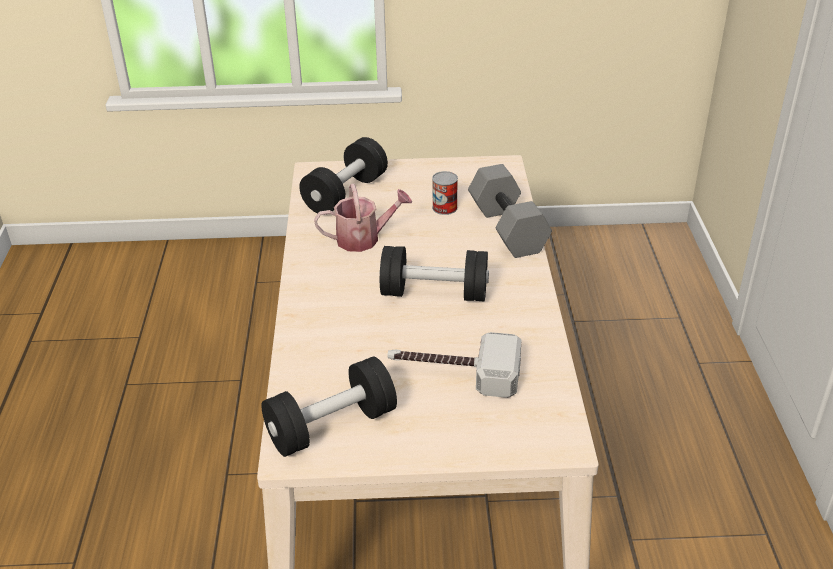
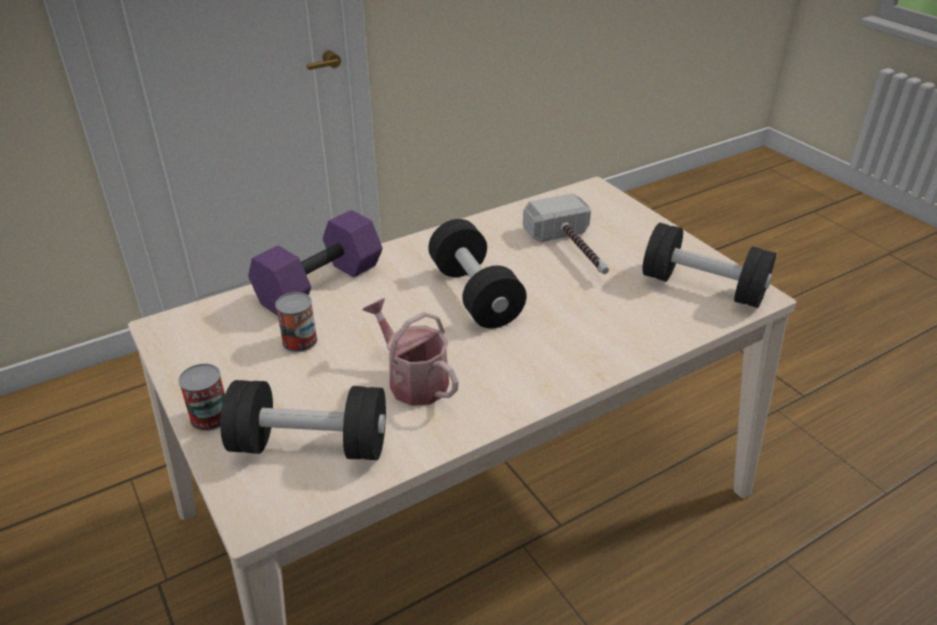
camera: 120 degrees left, 0 degrees up
(400, 169) = (210, 417): none -> can
(505, 228) = (320, 286): grey dumbbell -> purple dumbbell

